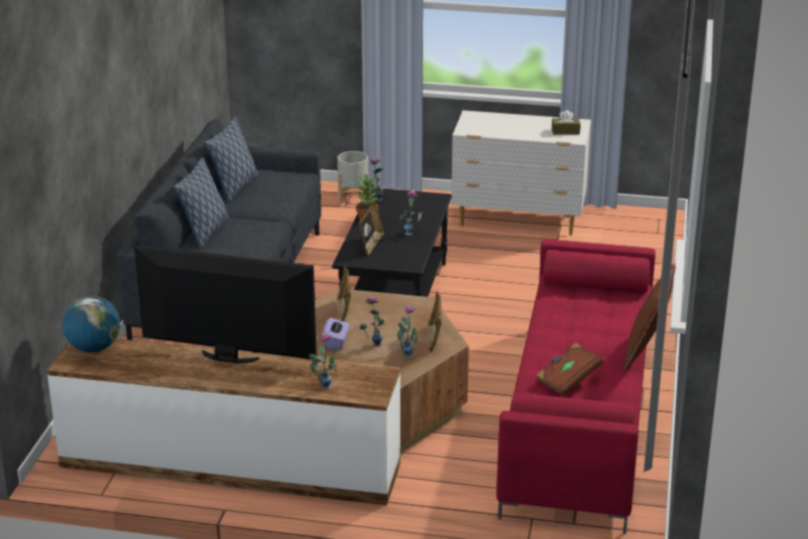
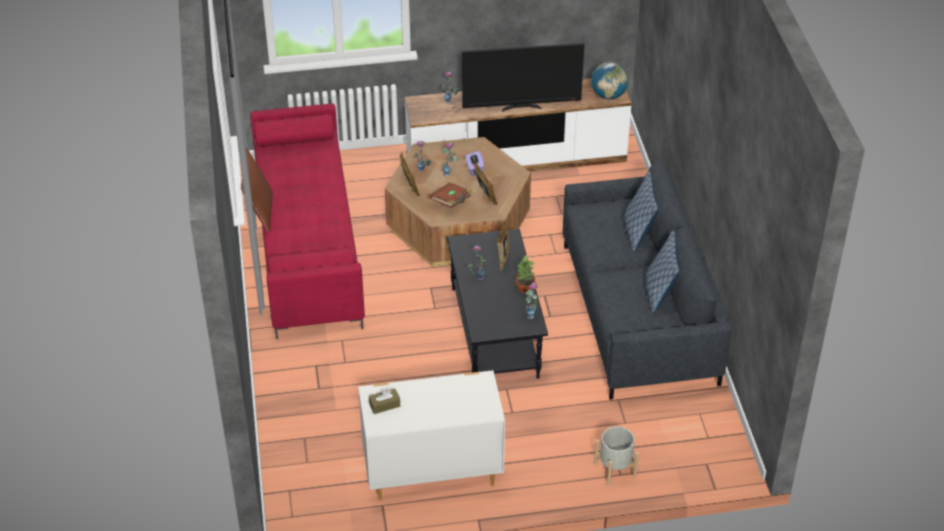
camera: 160 degrees right, 15 degrees up
(568, 380) = (307, 175): brown book -> brown book (451, 201)

